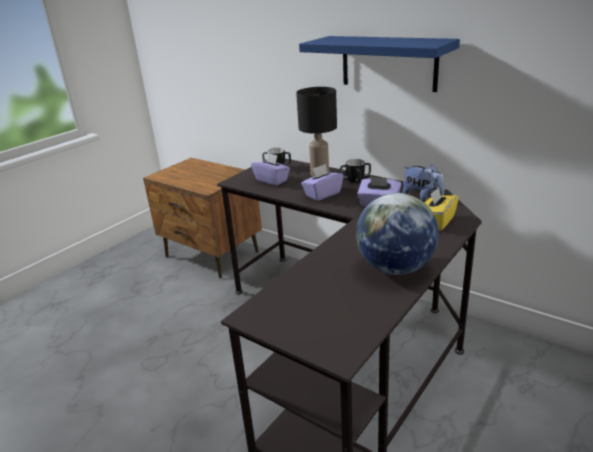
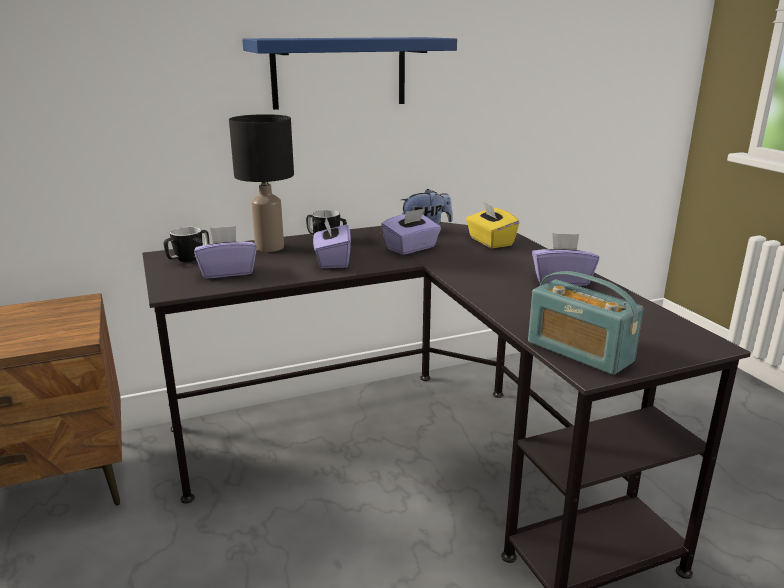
camera: 60 degrees left, 5 degrees down
(272, 306) = (579, 352): none -> radio
(395, 268) = (561, 280): globe -> purple tissue box

